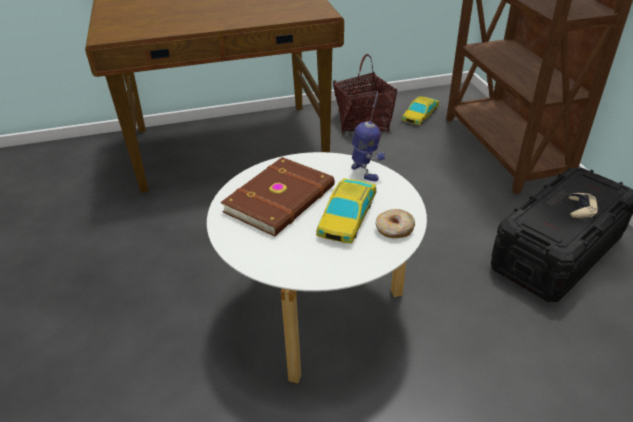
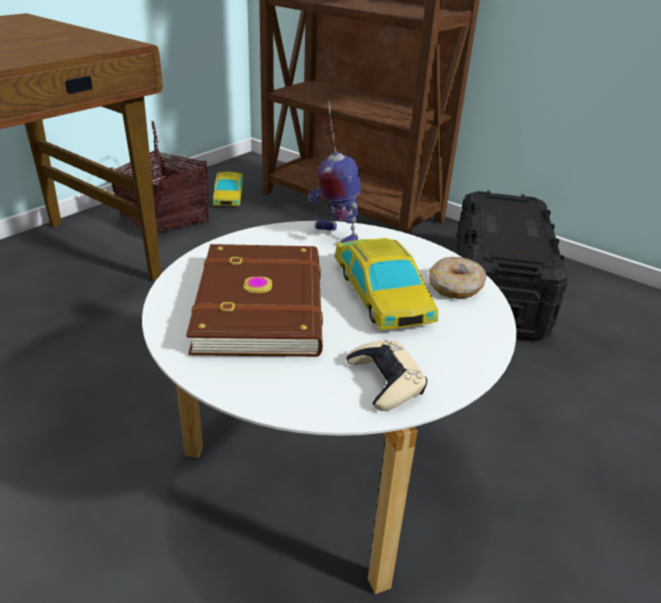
camera: 40 degrees left, 5 degrees down
(365, 172) = (335, 235): toy robot -> toy robot turned 150 degrees counterclockwise
(581, 209) = (522, 227): beige game controller -> beige game controller (385, 381)

